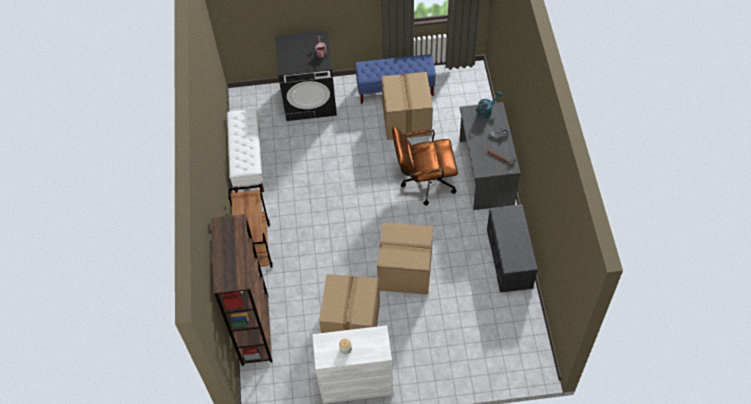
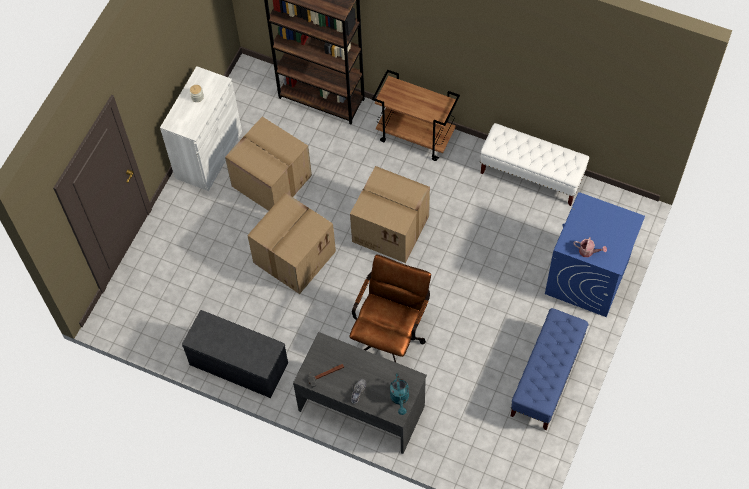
camera: 120 degrees right, 5 degrees up
(310, 99) = (587, 277): black washing machine -> blue washing machine
(406, 119) = (493, 365): cardboard box -> cardboard box (392, 228)

